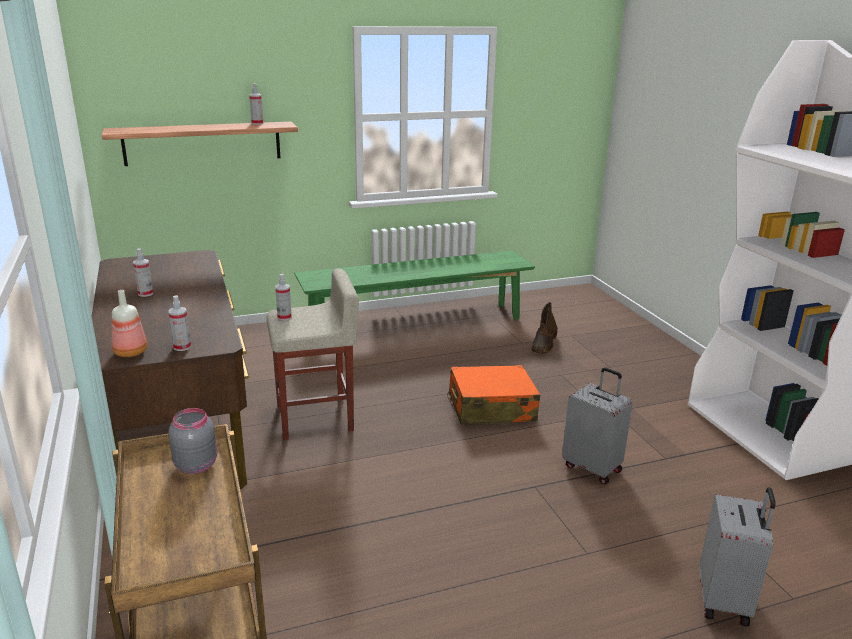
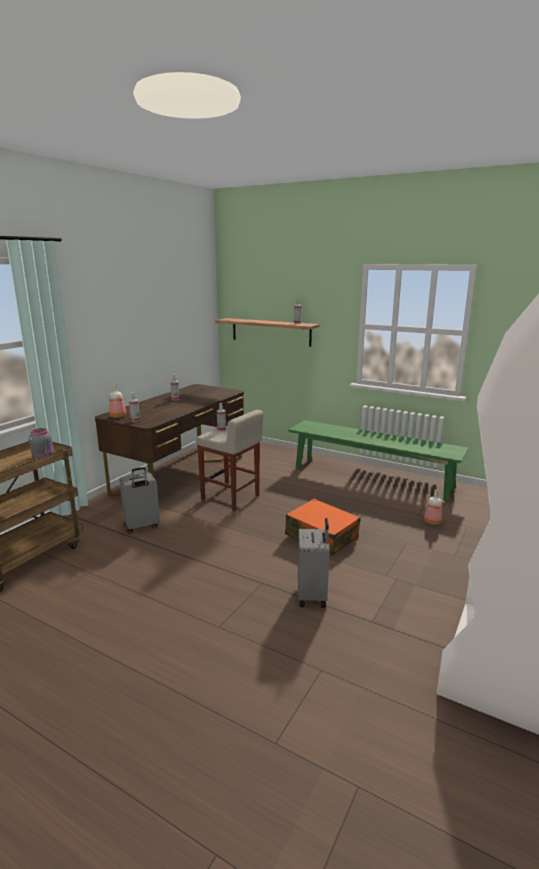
camera: 50 degrees right, 5 degrees down
(544, 344) = (433, 522): brown boot -> bottle
(725, 601) = (234, 705): grey suitcase -> grey suitcase (141, 526)

